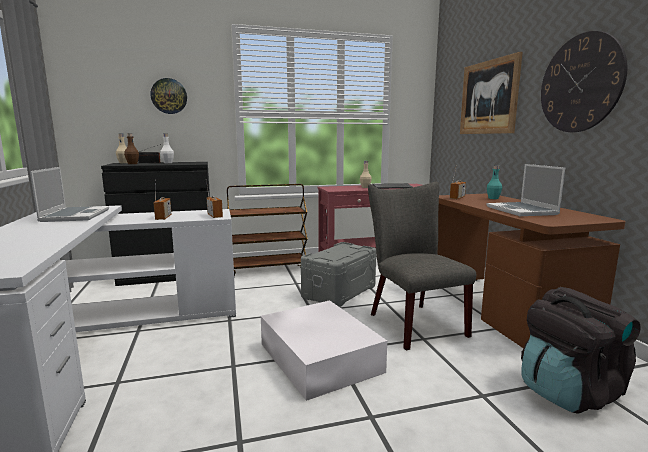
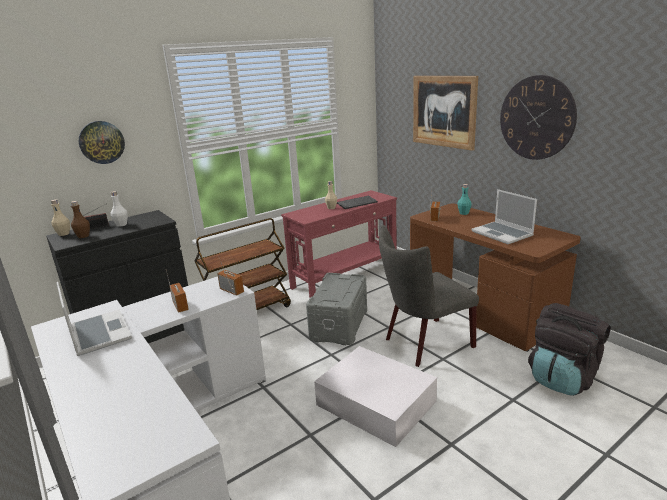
camera: 20 degrees left, 10 degrees up
(412, 322) = (424, 344): grey chair -> grey chair turned 75 degrees counterclockwise

